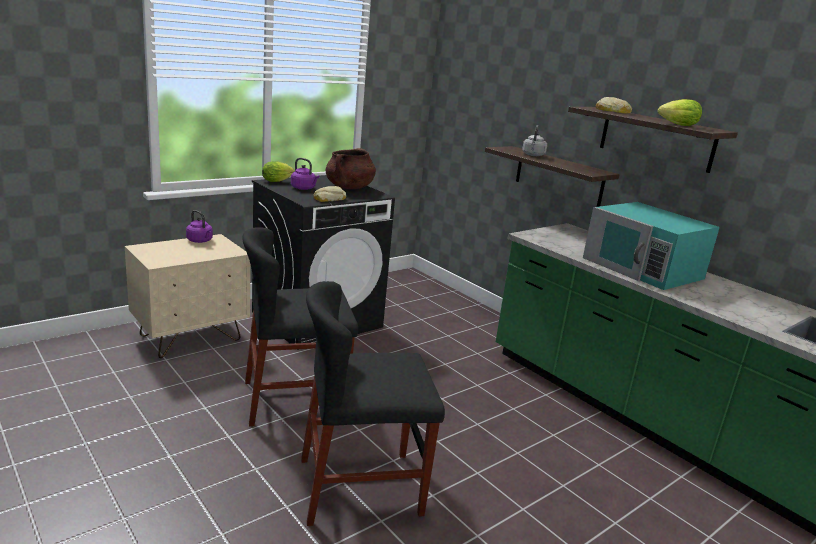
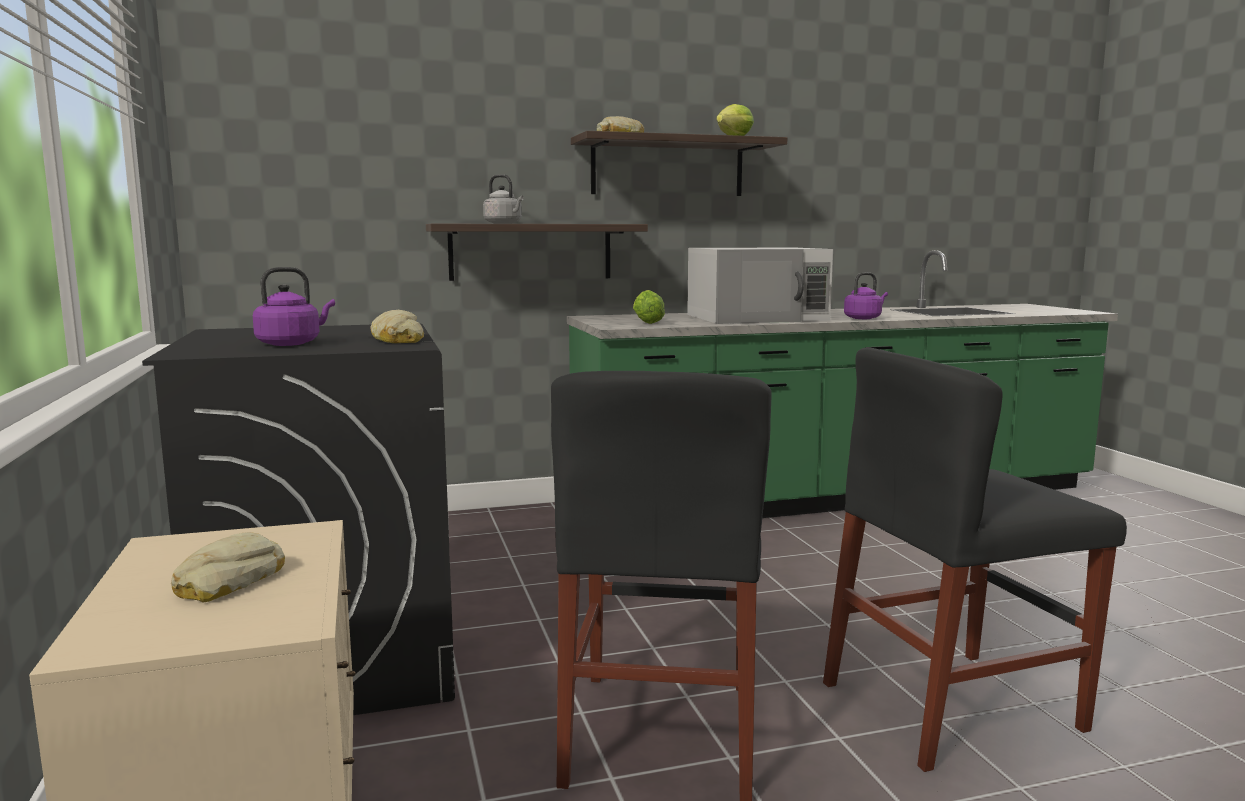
camera: 65 degrees left, 10 degrees down
(187, 251) = (227, 581): none -> bread
(200, 241) = (161, 562): purple kettle -> purple kettle (864, 318)
(278, 181) = (195, 350): lettuce -> lettuce (646, 322)
(349, 187) = (325, 330): brown cooking pot -> none
(360, 486) = (951, 706): black chair -> black chair turned 60 degrees clockwise
(643, 268) = (757, 317): turquoise microwave -> white microwave

